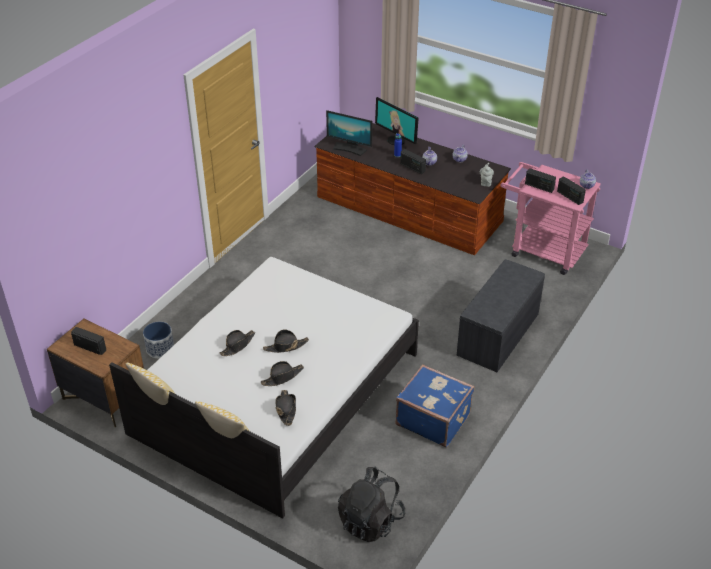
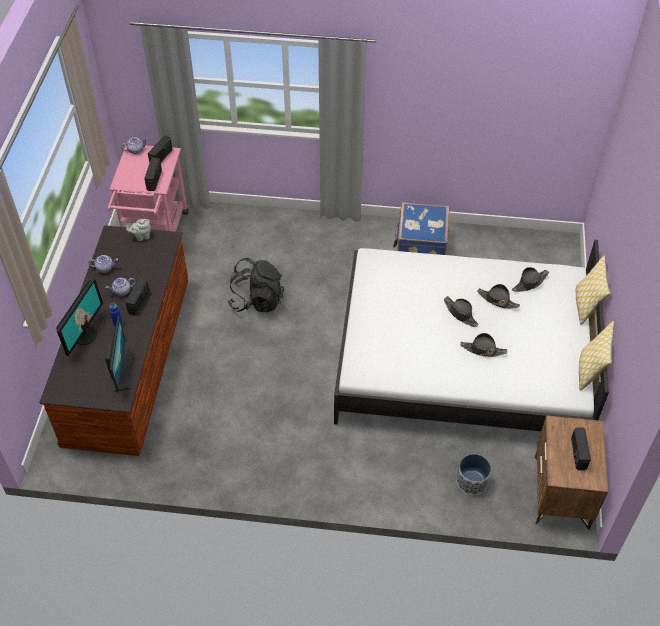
camera: 115 degrees left, 10 degrees up
(370, 521) = (540, 252): black backpack -> black backpack (257, 300)
(498, 335) = (296, 235): grey bench -> none

